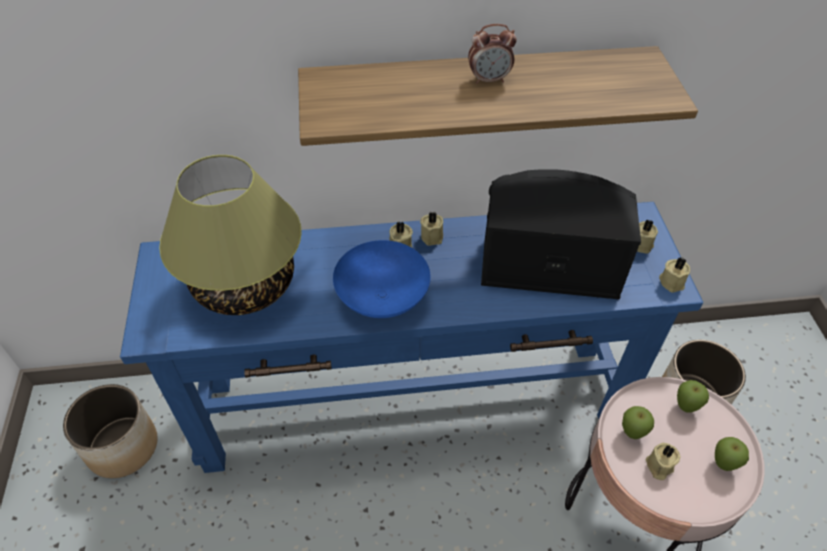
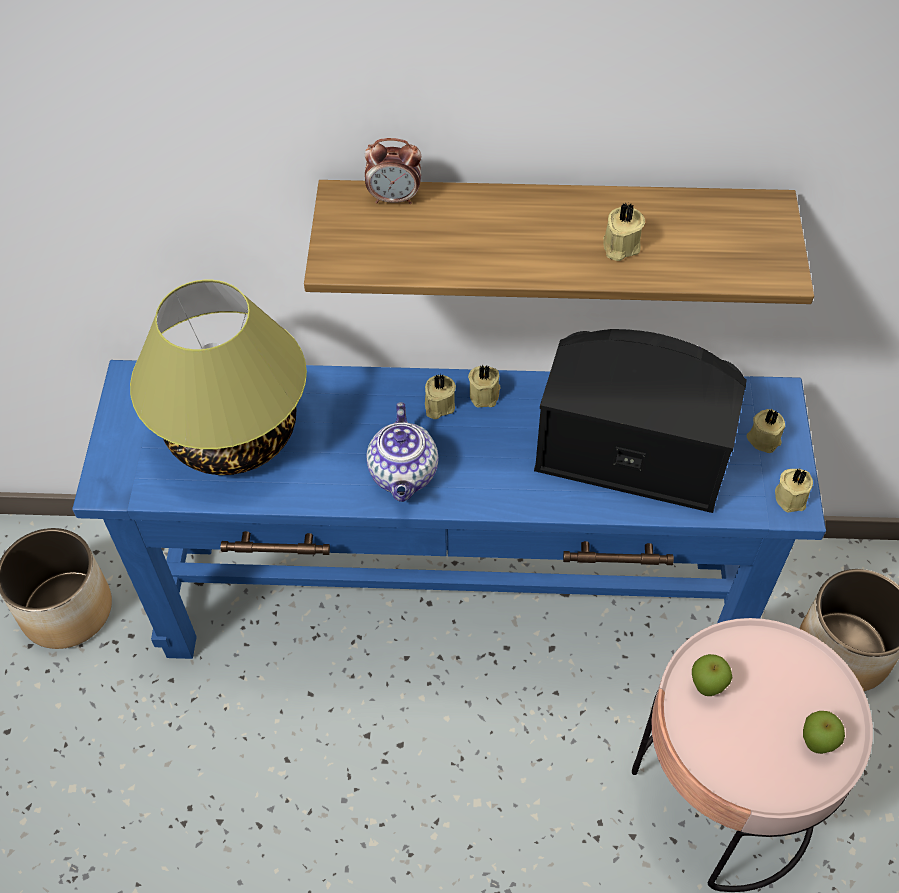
camera: 10 degrees right, 5 degrees up
(383, 299) = (404, 475): blue bowl -> teapot
(489, 80) = (555, 222): alarm clock -> alarm clock (394, 198)
(658, 466) = (730, 735): beige candle -> beige candle (619, 246)
(685, 407) = (787, 664): apple -> none

